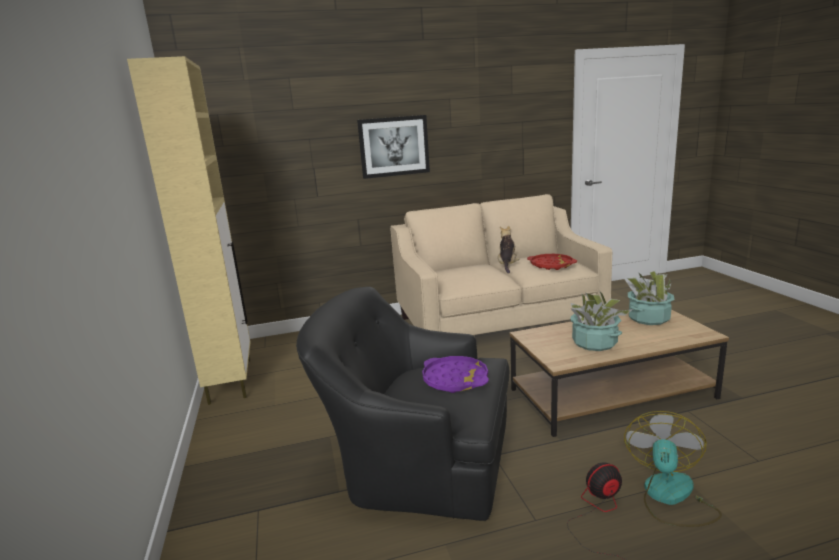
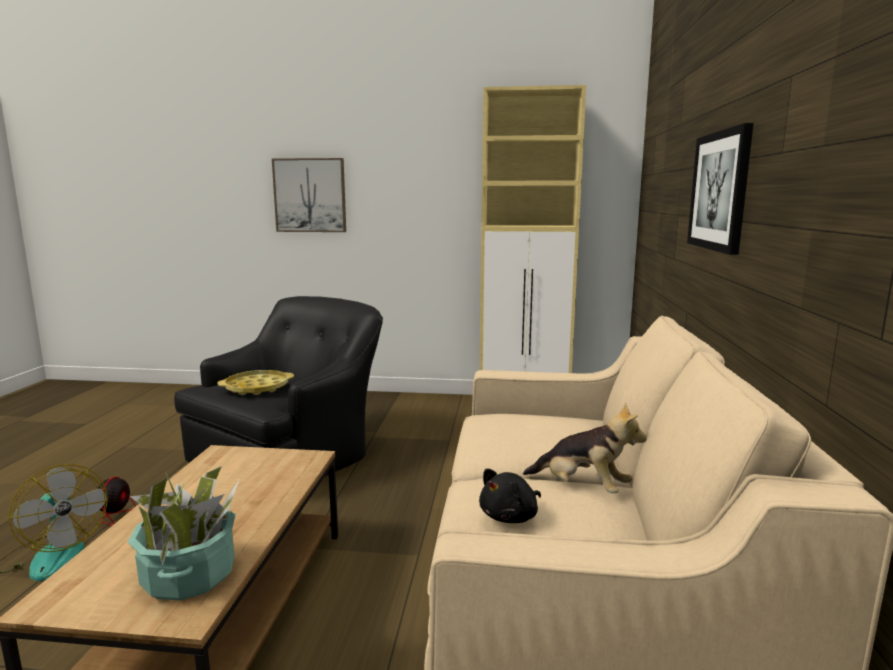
camera: 110 degrees right, 5 degrees down
(69, 224) = (310, 195): none -> picture
(455, 379) = (257, 387): purple tray -> yellow tray
(551, 265) = (511, 517): red tray -> black plush toy
(594, 343) = (215, 489): potted plant -> none

